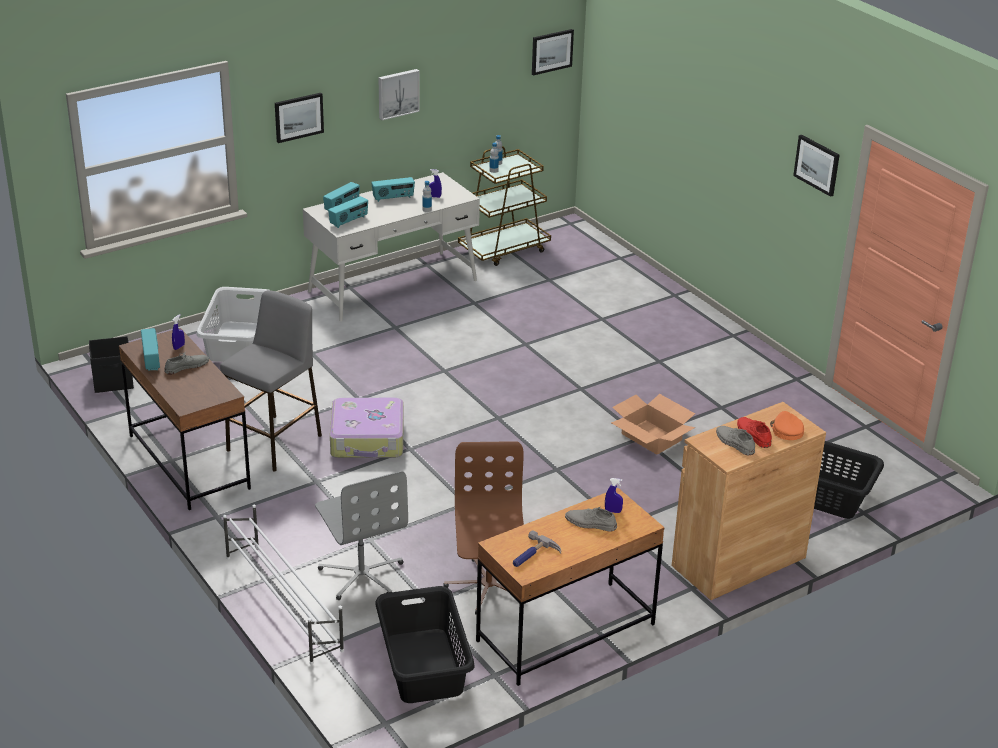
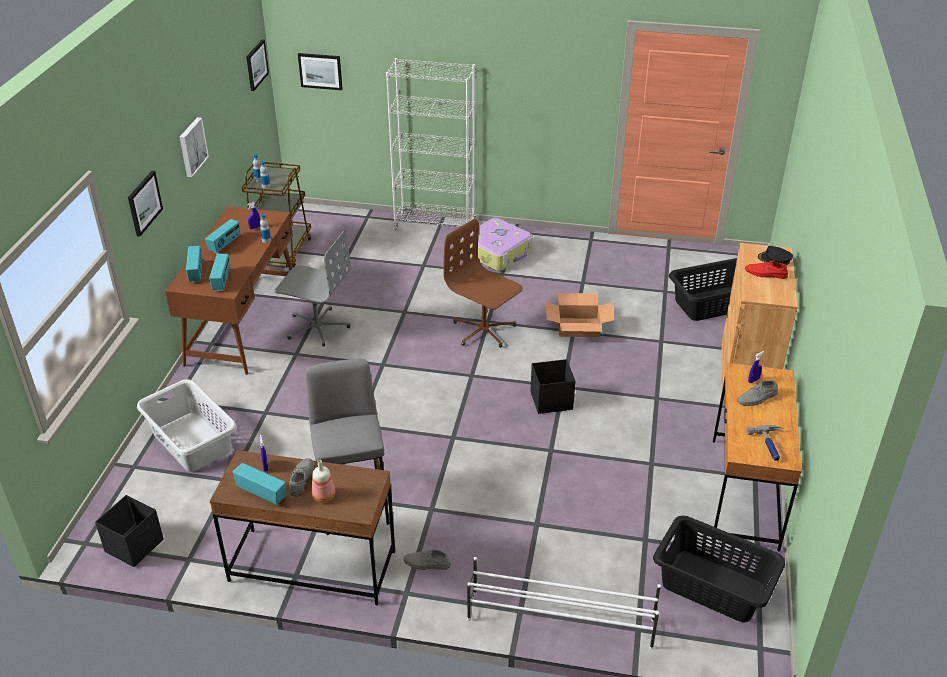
camera: 45 degrees left, 5 degrees up
(181, 384) = (324, 496): none -> bottle
(362, 574) = (573, 554): grey office chair -> grey office chair (317, 327)
(368, 439) = (414, 451): suitcase -> suitcase (498, 252)
(393, 286) = (243, 323): white desk -> brown desk
(487, 587) = (656, 498): brown office chair -> brown office chair (483, 330)
(528, 472) = (550, 401): none -> black storage box
(667, 294) = (435, 226): none -> white bookcase
(734, 443) = (767, 285): grey shoe -> grey shoe (426, 563)
(786, 430) = (774, 259): orange cap -> black cap
(817, 165) = (578, 69): picture -> picture (320, 71)

